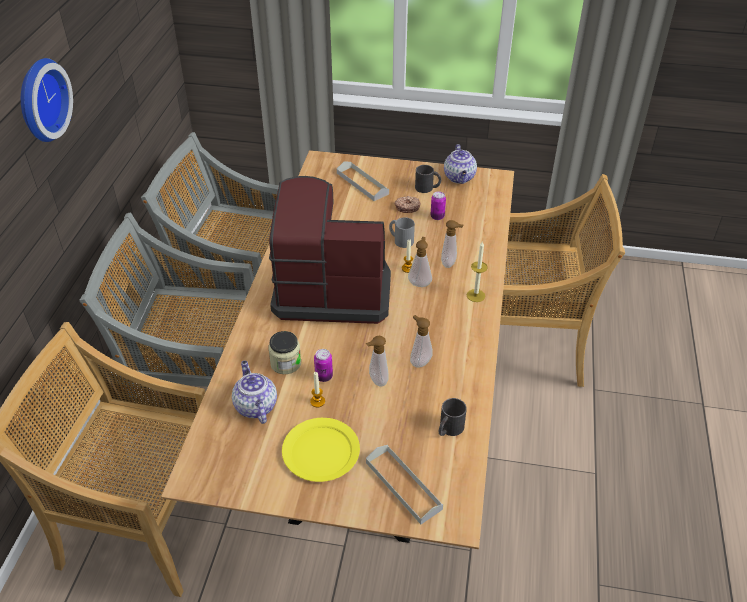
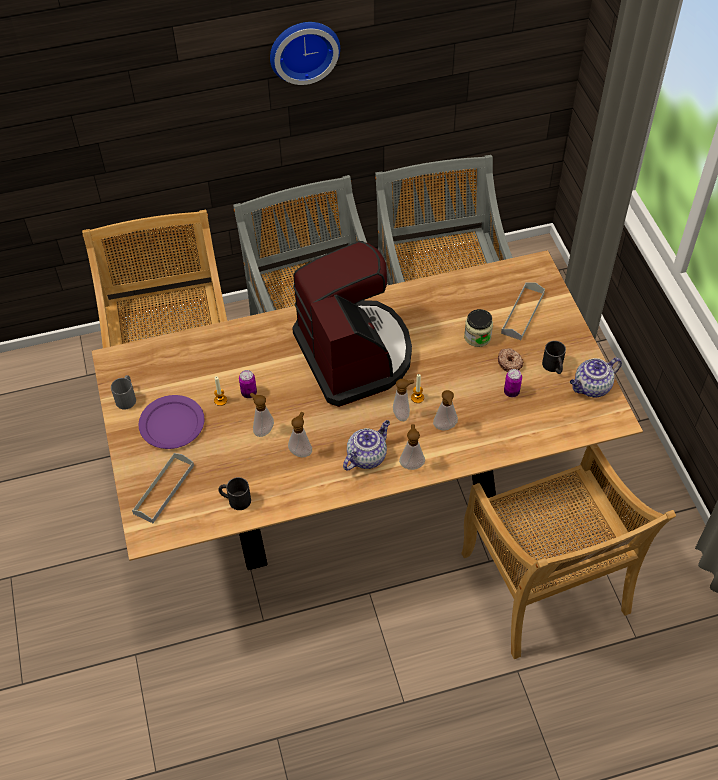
camera: 65 degrees right, 10 degrees up
(255, 406) = (196, 364): teapot -> teapot (367, 456)
(286, 363) = (250, 362): jar -> jar (477, 337)
(320, 452) = (171, 424): yellow plate -> purple plate
(400, 240) = (455, 376): grey mug -> grey mug (127, 397)
(475, 295) = (411, 464): candle -> soap dispenser

